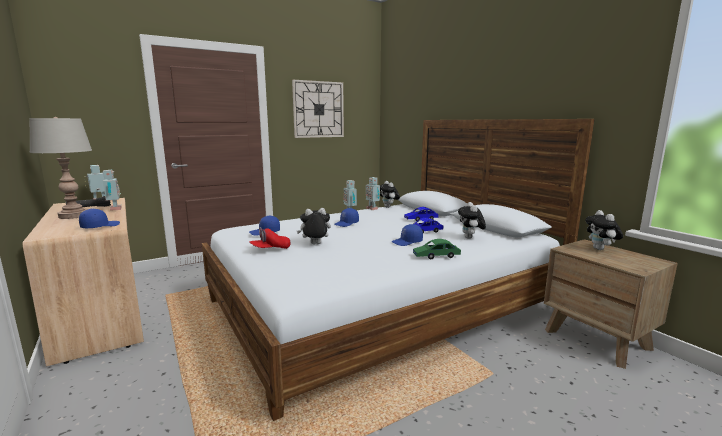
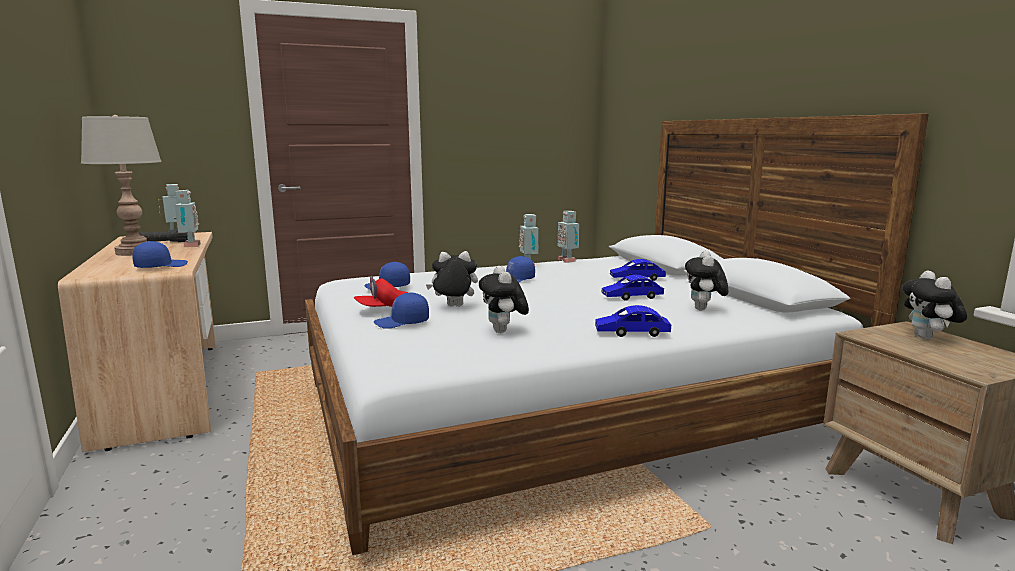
camera: 10 degrees right, 0 degrees up
(318, 109) = (500, 106): wall clock -> none
(389, 207) = (595, 259): plush toy -> plush toy (504, 331)
(407, 242) = (596, 310): blue cap -> blue cap (402, 323)
(436, 256) = (632, 333): green toy car -> blue toy car

